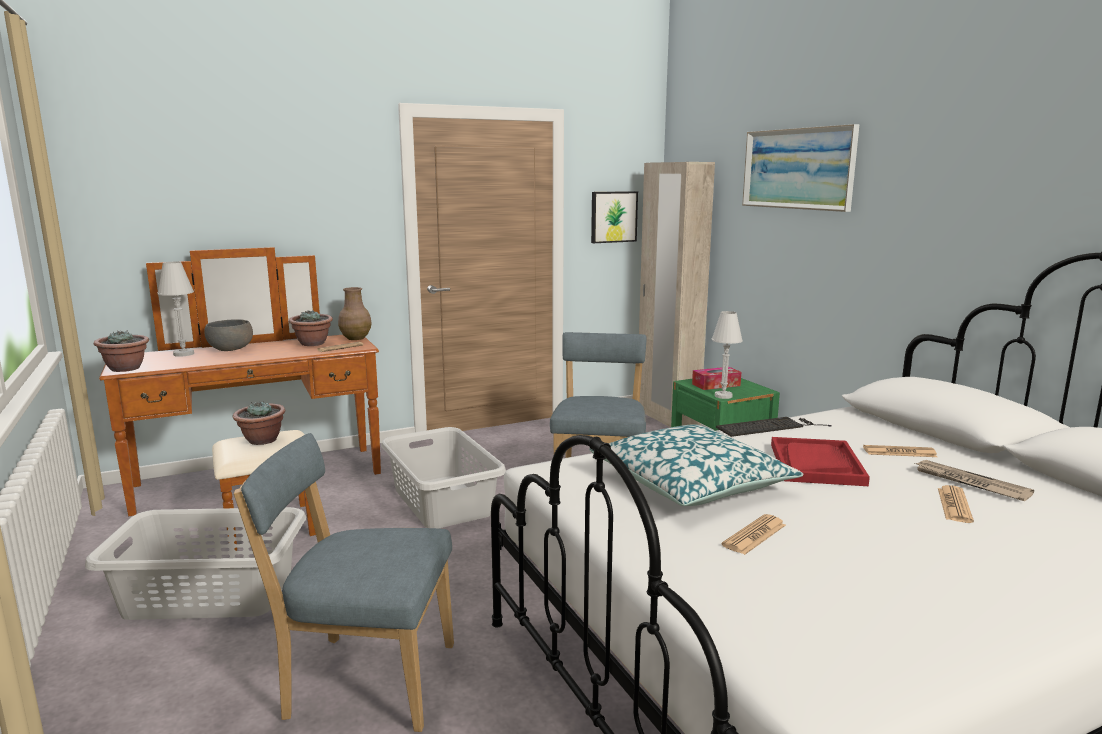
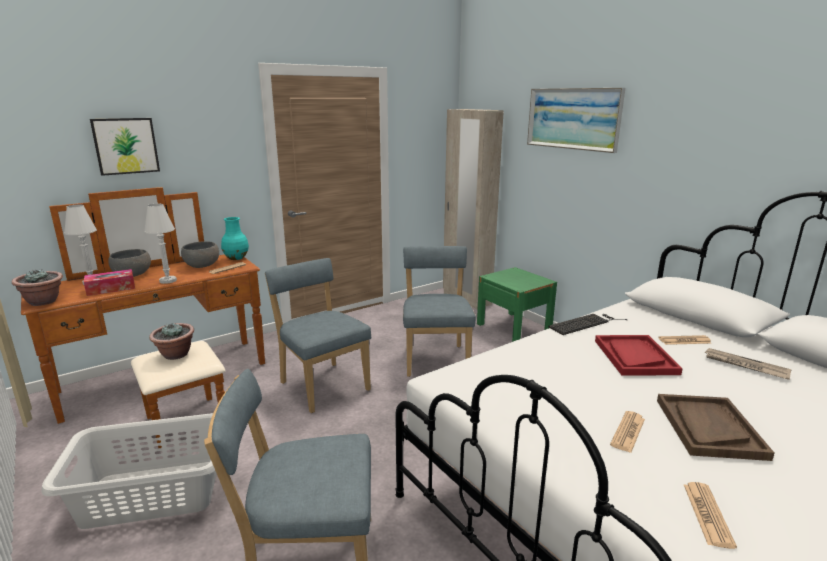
camera: 10 degrees left, 5 degrees up
(313, 343) = (202, 265): potted plant -> grey bowl
(355, 338) = (236, 258): brown vase -> turquoise vase
(443, 501) = (322, 384): grey laundry basket -> blue chair
(613, 217) = (423, 150): picture -> picture (125, 146)
(691, 483) = (556, 384): pillow -> none
(716, 385) = (510, 278): tissue box -> tissue box (111, 288)
(723, 396) = (520, 287): white table lamp -> white table lamp (168, 280)
(869, 540) = (709, 428): none -> brown tray
(954, 505) = (746, 387): newspaper -> newspaper (707, 514)

